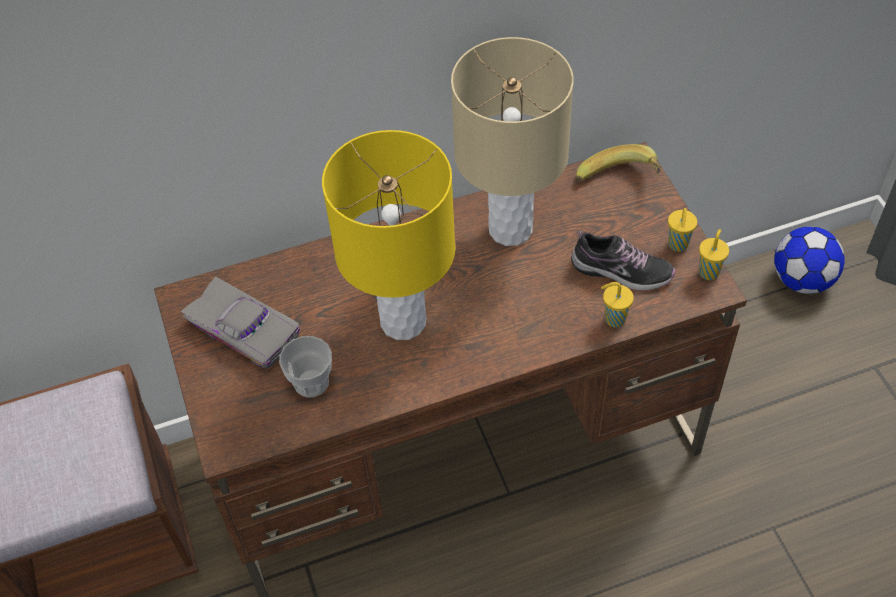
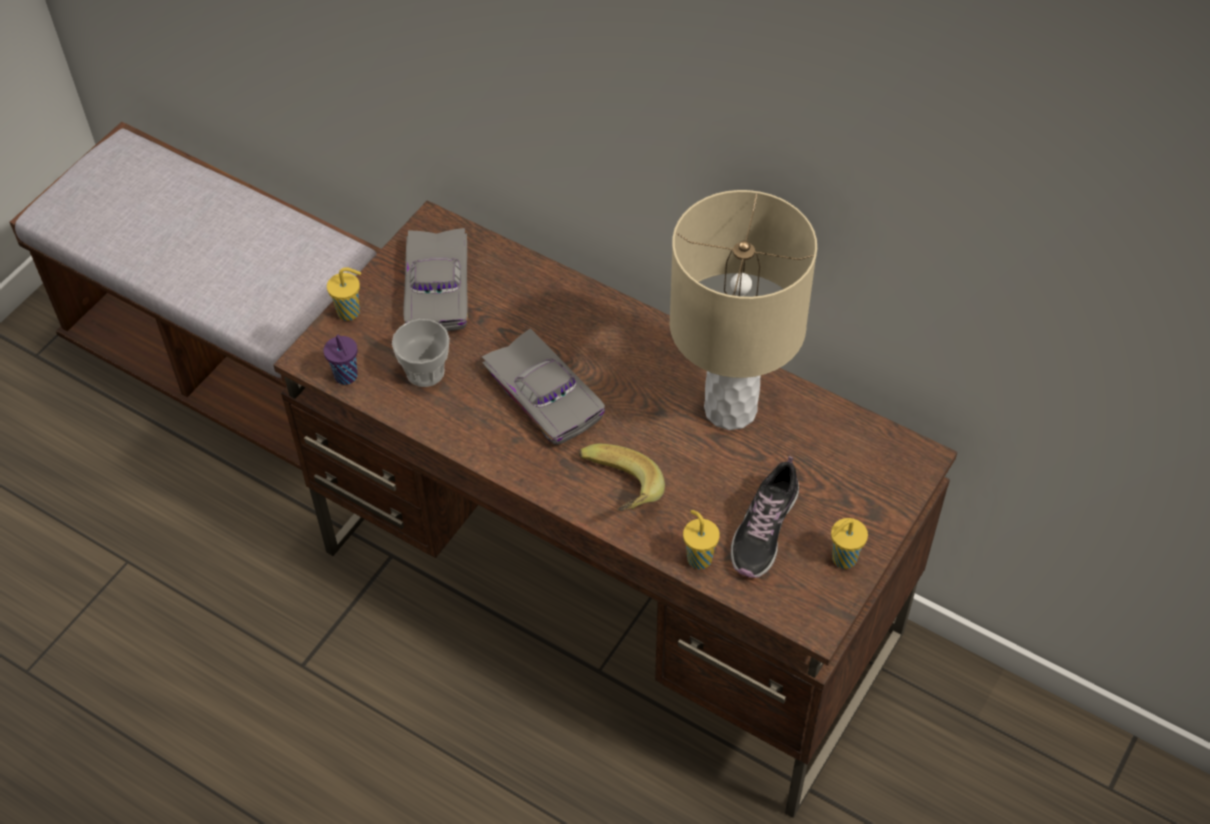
camera: 50 degrees right, 0 degrees up
(267, 435) = (346, 377): none -> purple cup
(402, 321) = (547, 394): yellow table lamp -> grey toy car
(620, 182) = (878, 462): banana -> banana (616, 494)
(621, 271) = (764, 530): shoe -> shoe turned 45 degrees clockwise
(709, 271) = (834, 605): yellow cup -> yellow cup (350, 312)
(802, 280) = (1118, 790): football -> none

